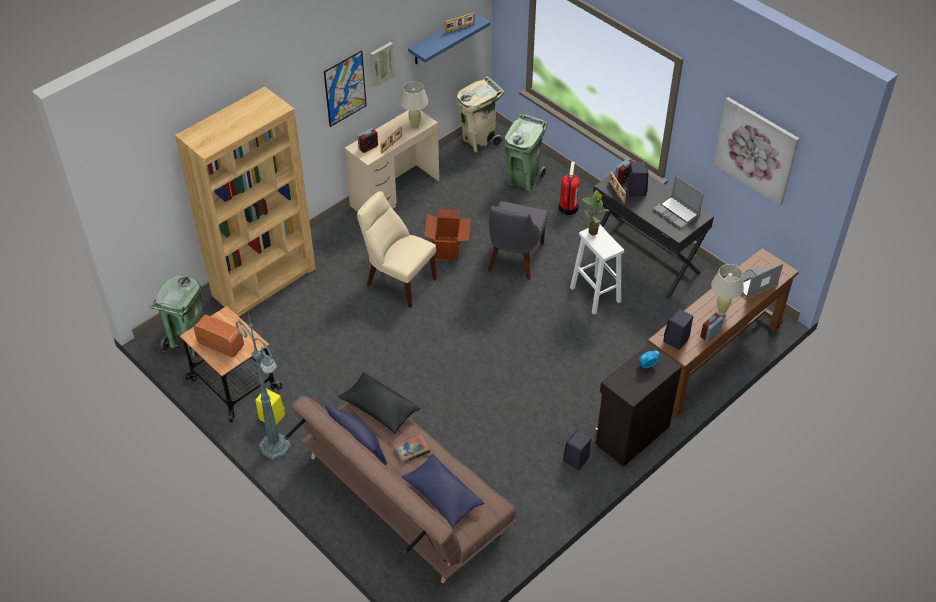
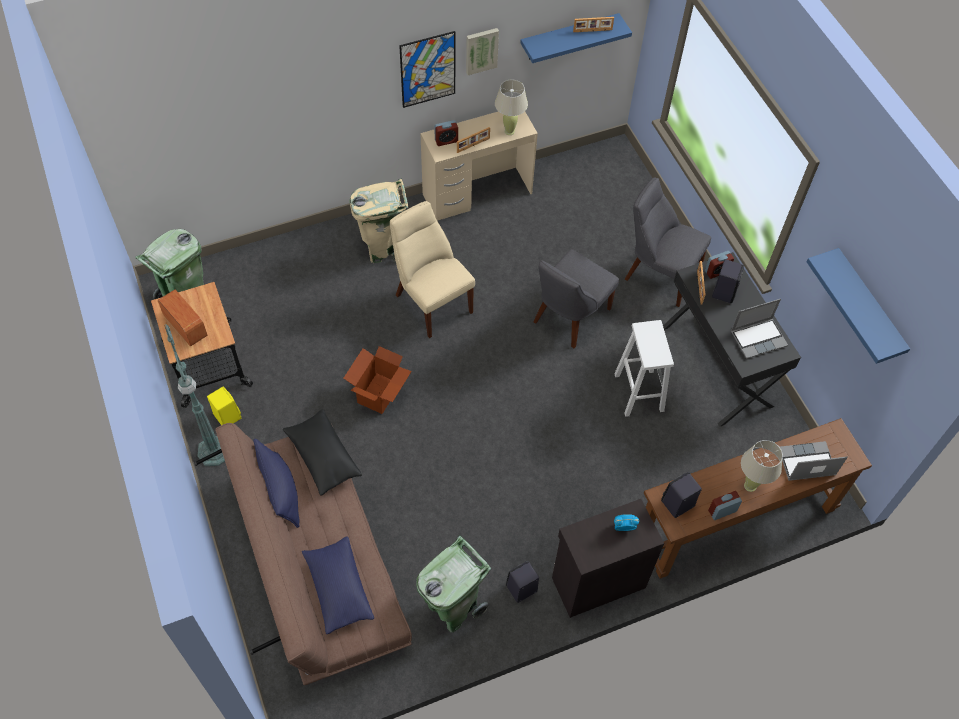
camera: 20 degrees right, 10 degrees up
(264, 282) = (293, 255): brown bookcase -> none
(412, 450) = (333, 520): book -> none
(448, 248) = (503, 279): cardboard box -> cardboard box (379, 393)
(479, 141) = (598, 159): beige trash can -> beige trash can (383, 248)
(523, 180) = (625, 223): green trash can -> green trash can (453, 607)
(568, 207) = (659, 273): fire extinguisher -> grey chair
(593, 232) = (648, 329): potted plant -> none
(677, 213) = (758, 338): laptop -> laptop turned 90 degrees counterclockwise
(755, 150) = (868, 306): picture -> blue shelf

